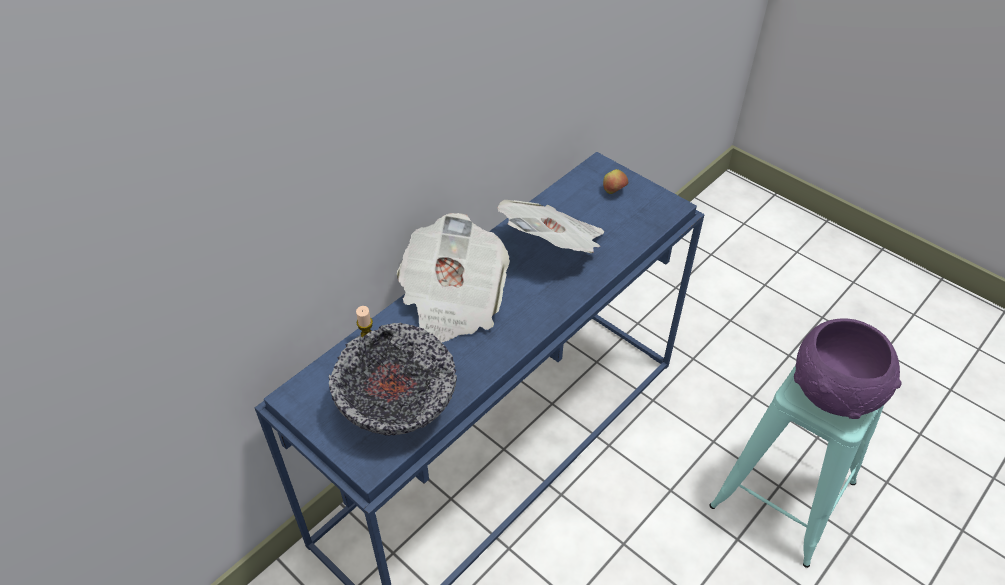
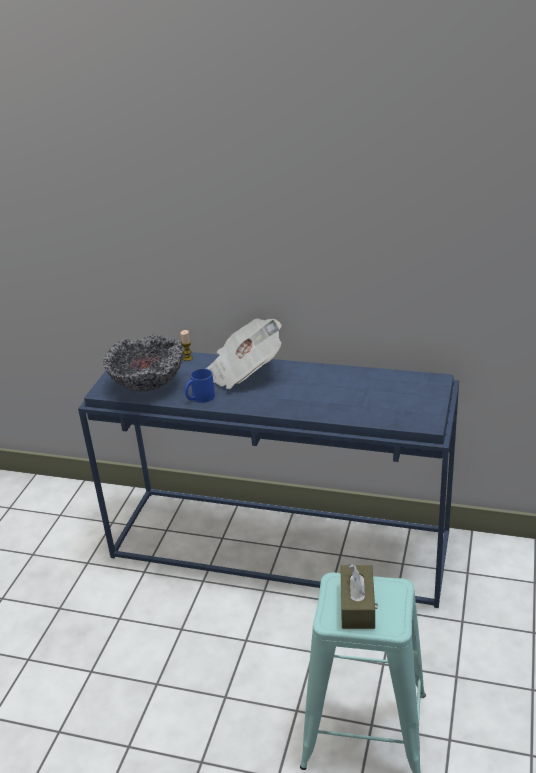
camera: 65 degrees right, 15 degrees down
(479, 364) = (199, 398): none -> blue mug
(553, 246) = (329, 389): newspaper -> none
(614, 191) = (414, 394): apple -> none
(835, 393) = (357, 605): purple bowl -> brown tissue box

